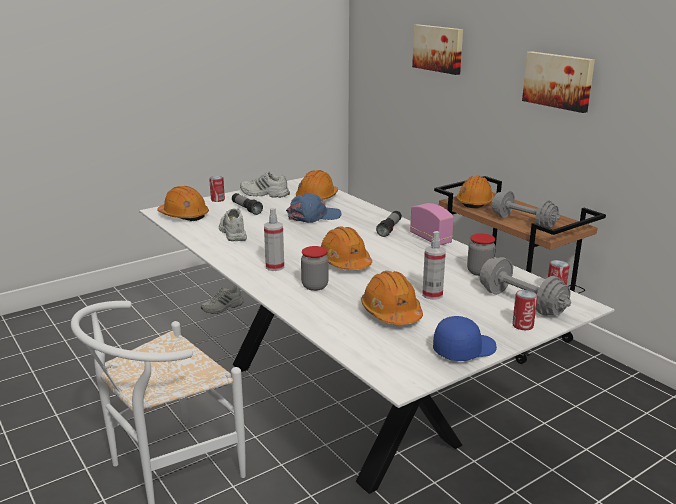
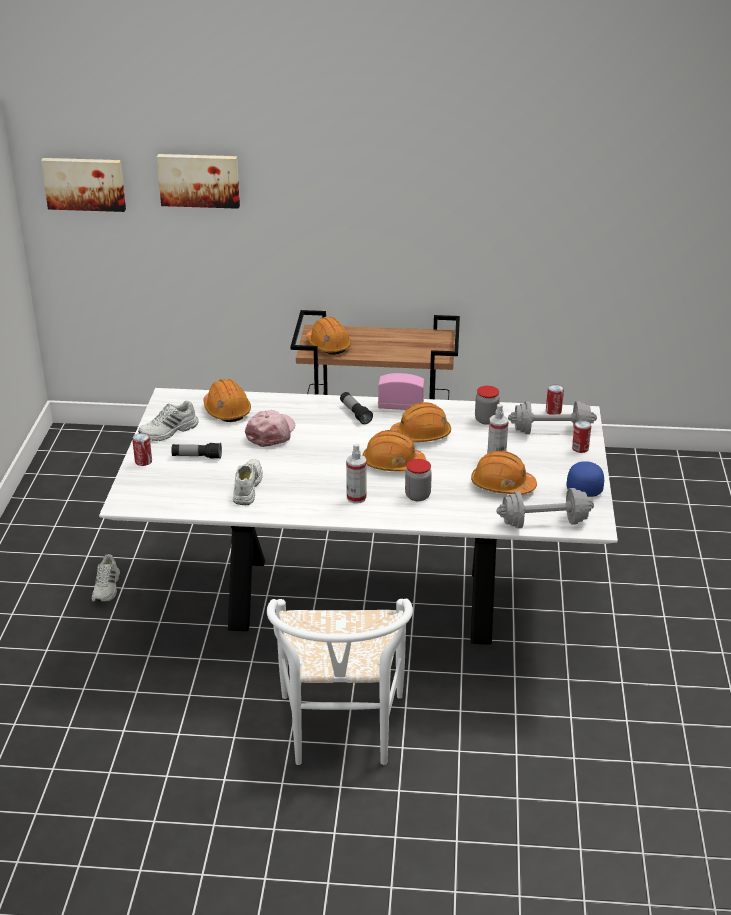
camera: 50 degrees left, 10 degrees up
(184, 216) = (160, 496): orange hard hat -> orange hard hat (421, 435)
(232, 232) = (246, 487): white shoe -> white shoe turned 75 degrees clockwise
(313, 216) = (271, 433): blue cap -> pink cap
(523, 222) = (400, 350): grey dumbbell -> grey dumbbell (543, 522)
(558, 80) = (381, 199): picture -> picture (84, 183)

